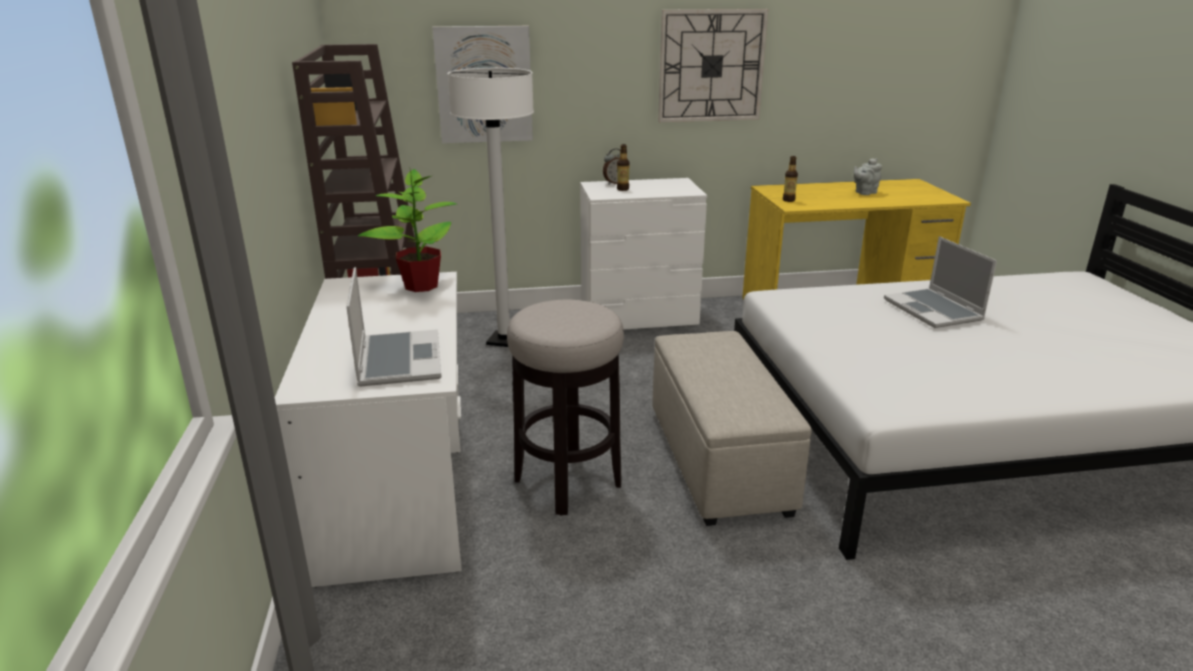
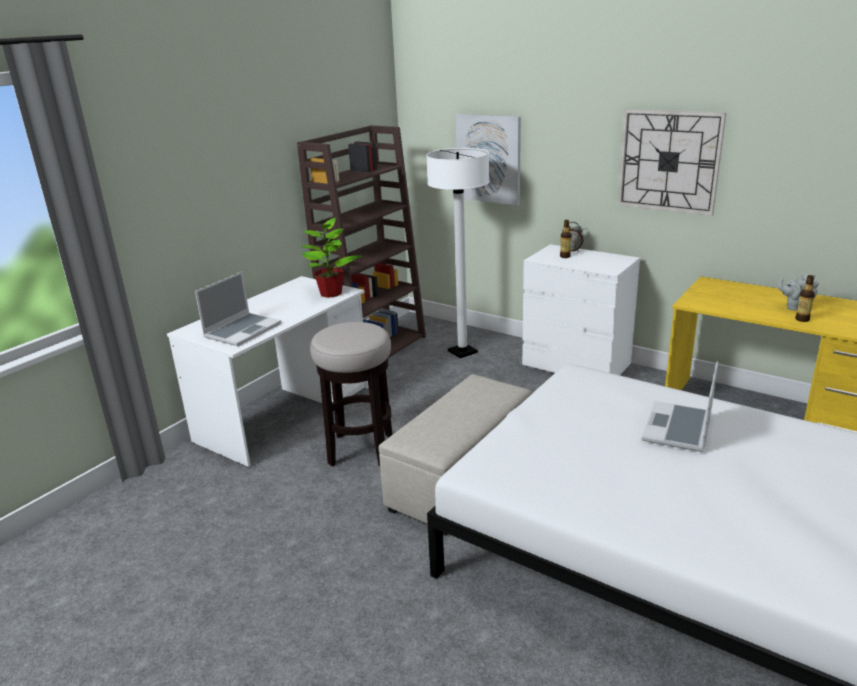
camera: 45 degrees right, 0 degrees up
(788, 200) = (700, 297): bottle -> bottle (802, 319)

